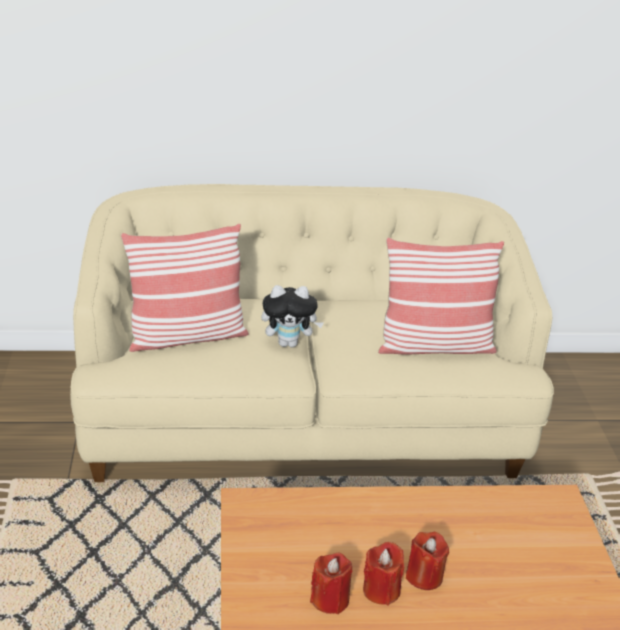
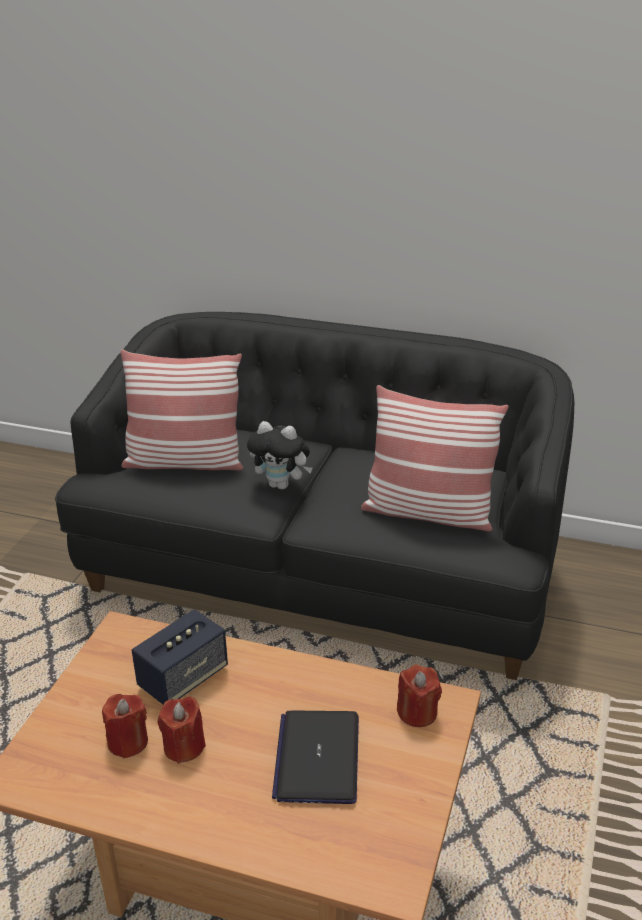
camera: 25 degrees right, 0 degrees up
(303, 420) = (323, 572): beige sofa -> black sofa
(335, 532) = (183, 678): none -> speaker
(424, 576) = (237, 745): red candle -> red candle (417, 712)
(495, 569) = (317, 757): none -> laptop

